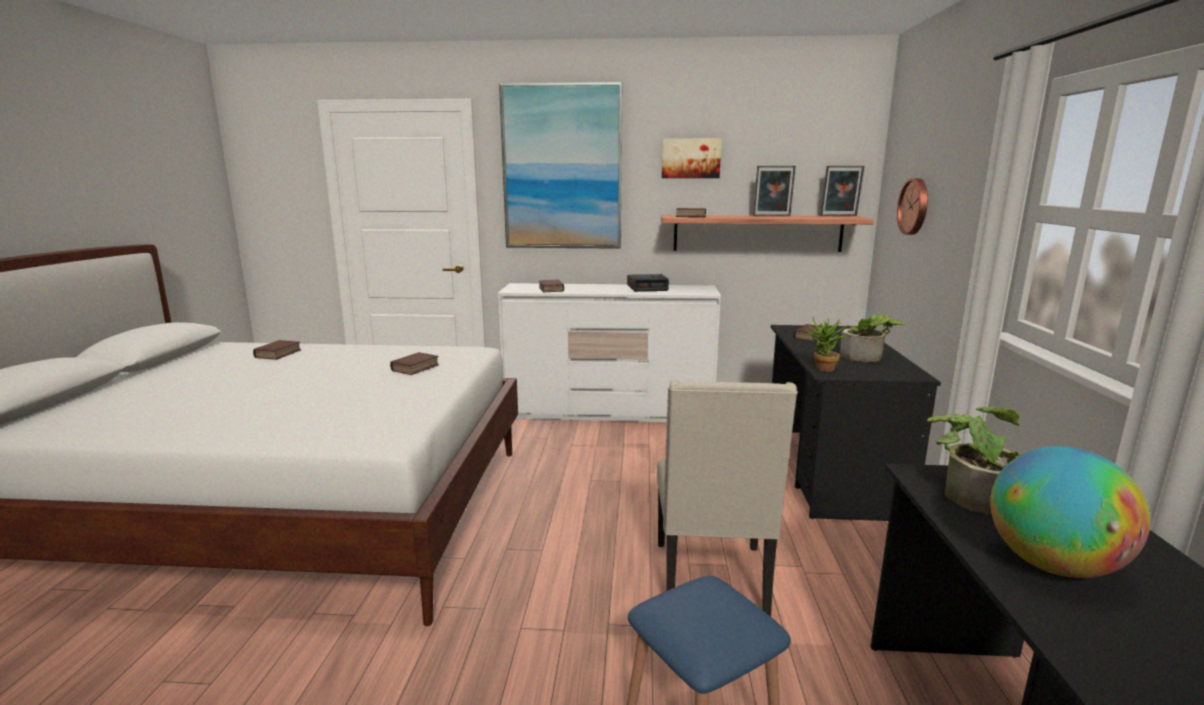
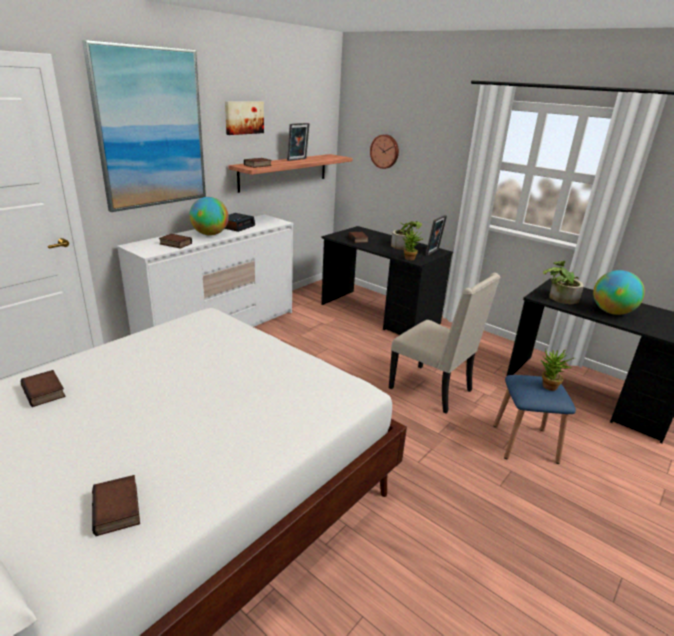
camera: 55 degrees left, 10 degrees up
(416, 368) = (220, 345): book -> book (118, 509)
(601, 289) = (210, 234): none -> globe
(711, 620) = (548, 388): none -> potted plant
(839, 216) = (325, 155): picture frame -> picture frame (433, 252)

